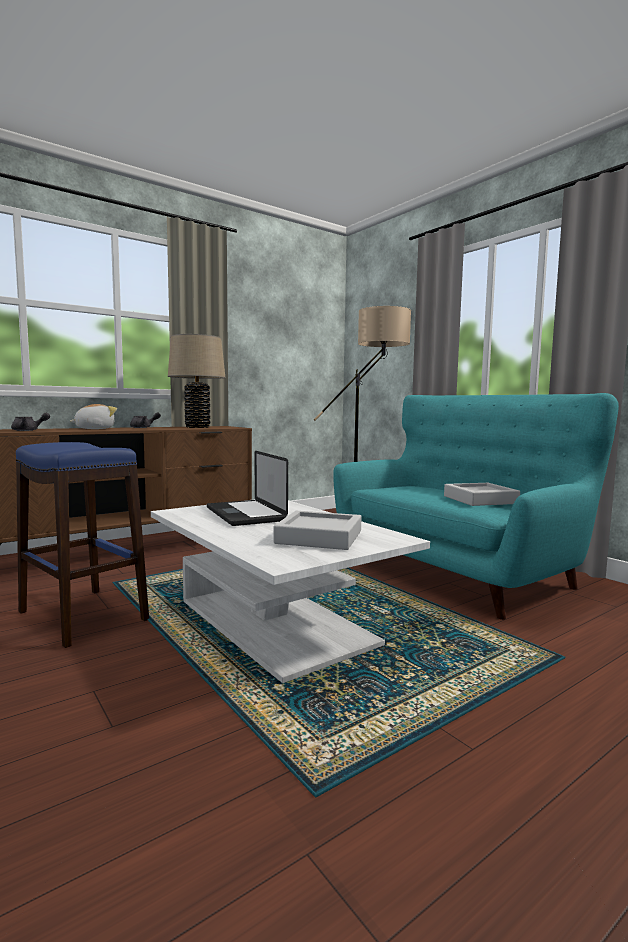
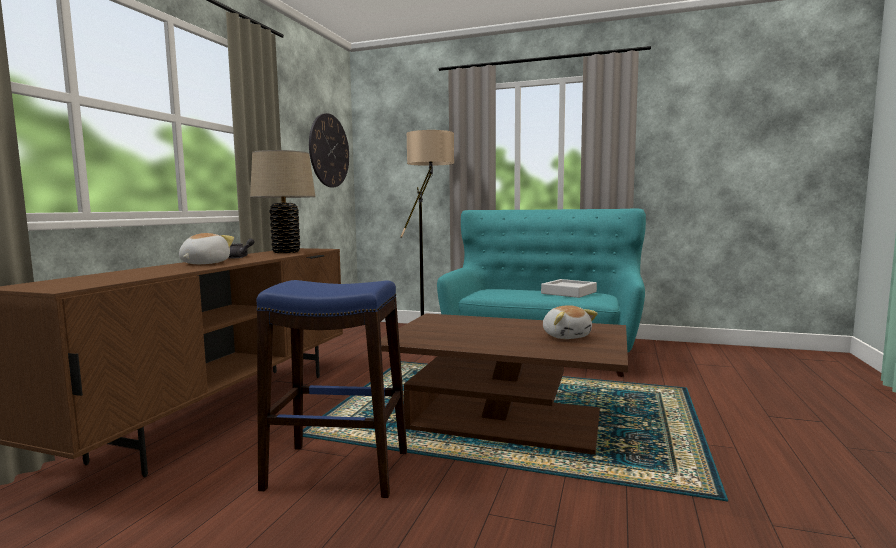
camera: 35 degrees left, 0 degrees up
(29, 430) = (153, 273): grey teapot -> none
(245, 514) = (458, 331): laptop -> none
(275, 623) = (505, 421): white coffee table -> brown coffee table
(306, 336) = (329, 151): none -> wall clock
(319, 537) = (566, 336): grey tray -> plush toy

